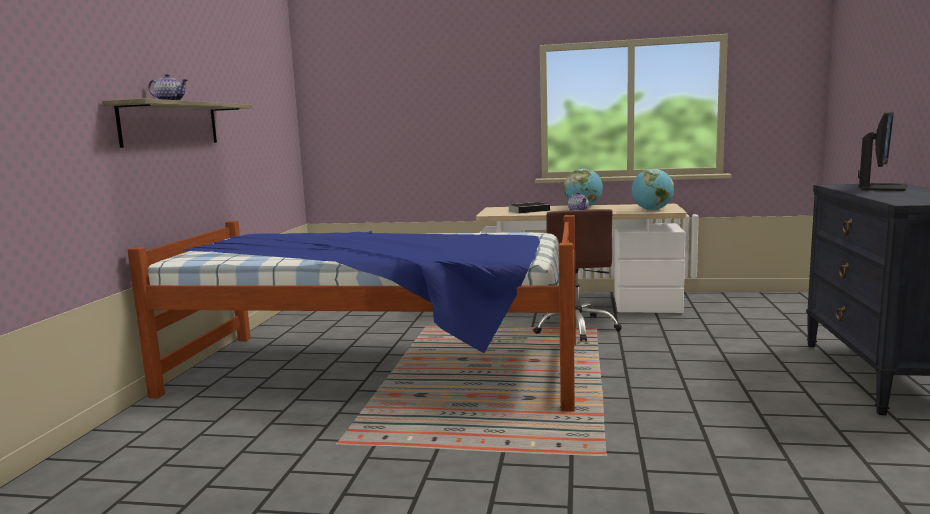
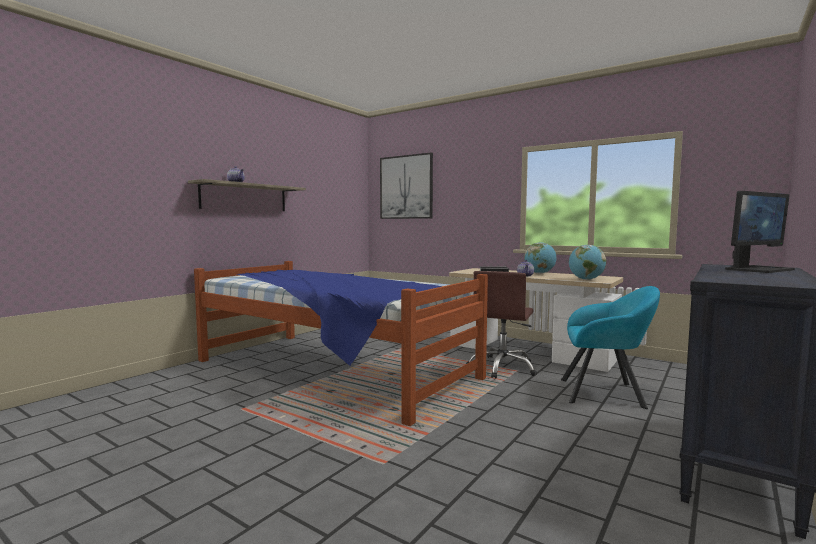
camera: 25 degrees right, 5 degrees down
(365, 97) = (406, 187): none -> picture
(708, 335) = (606, 393): none -> turquoise armchair

